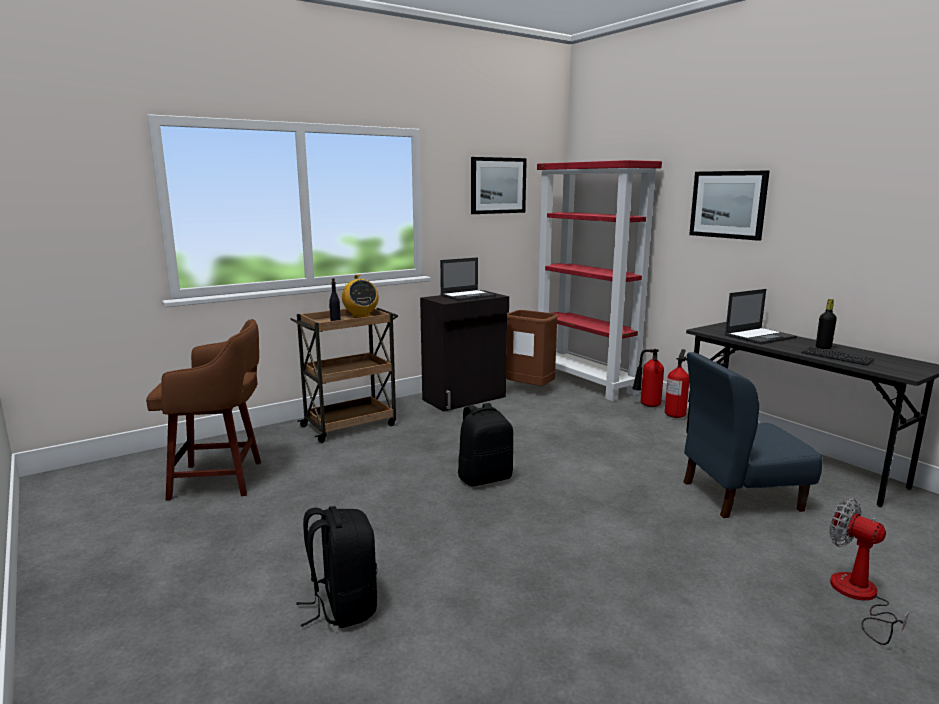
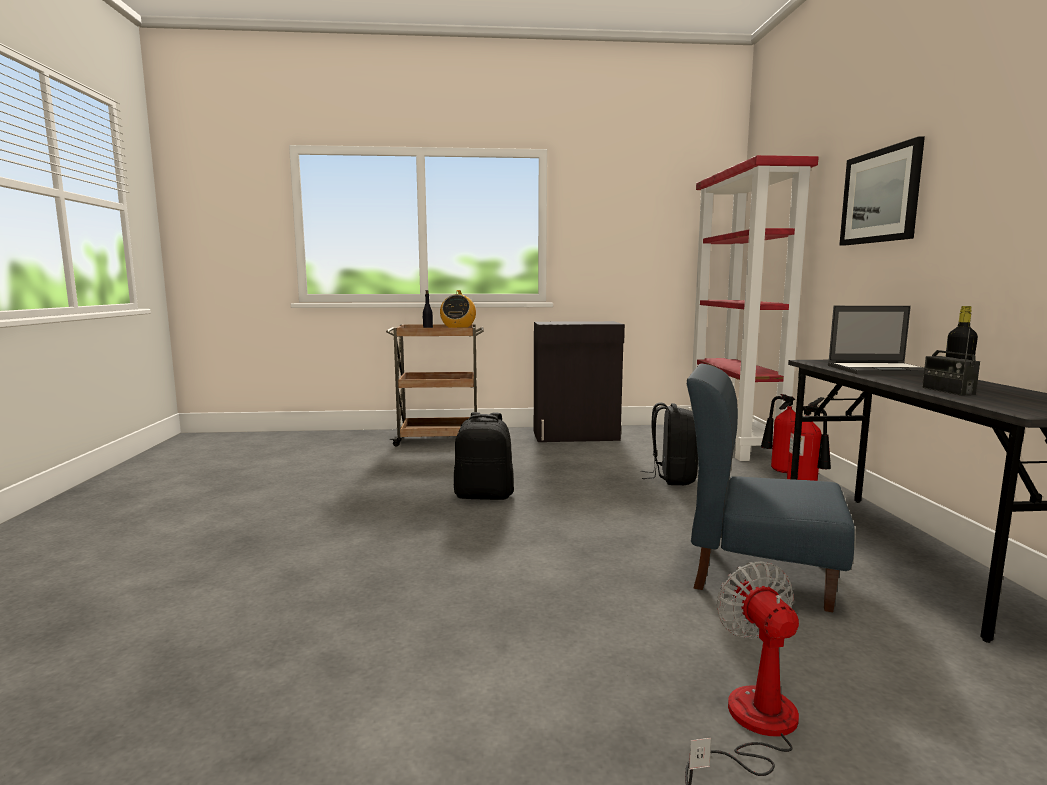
camera: 30 degrees right, 5 degrees down
(220, 480) = (284, 456): brown stool -> none
(342, 606) = (210, 552): black backpack -> black backpack (672, 478)
(468, 296) = (582, 322): laptop -> none
(498, 185) = (645, 208): picture -> none
(529, 389) = (657, 438): brown trash can -> none
(836, 357) = (947, 391): keyboard -> radio

